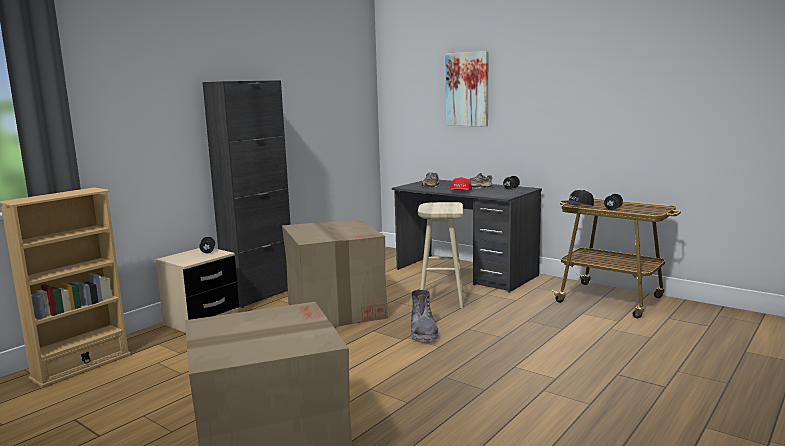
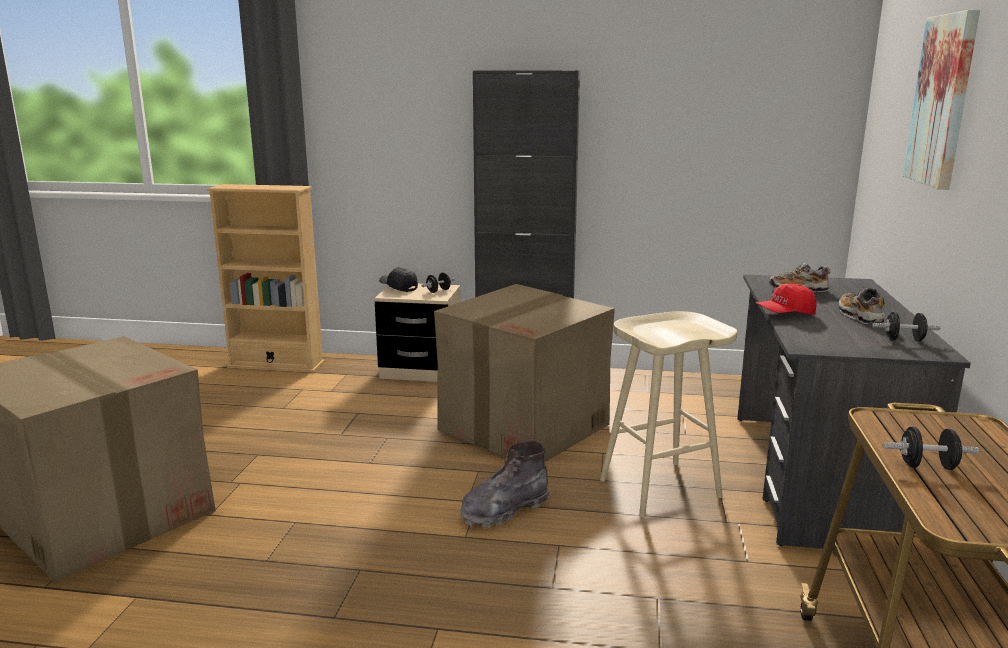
camera: 60 degrees right, 5 degrees up
(577, 206) = (867, 423): black cap -> black cap (398, 287)

